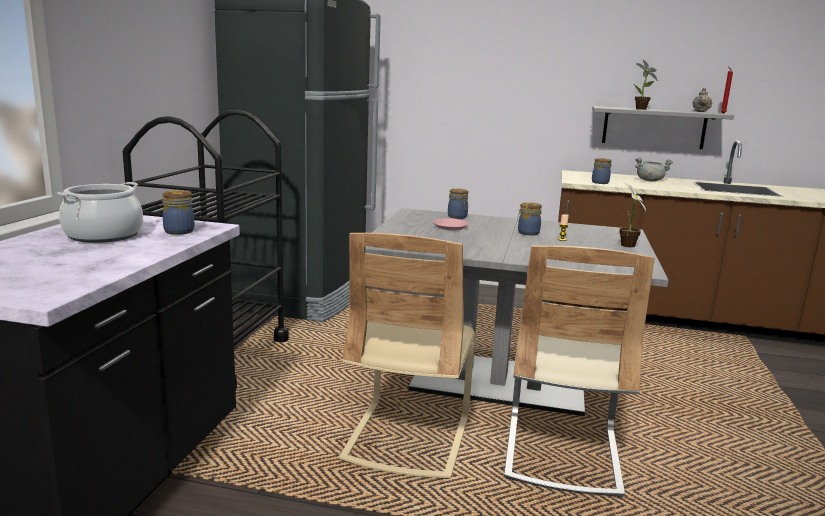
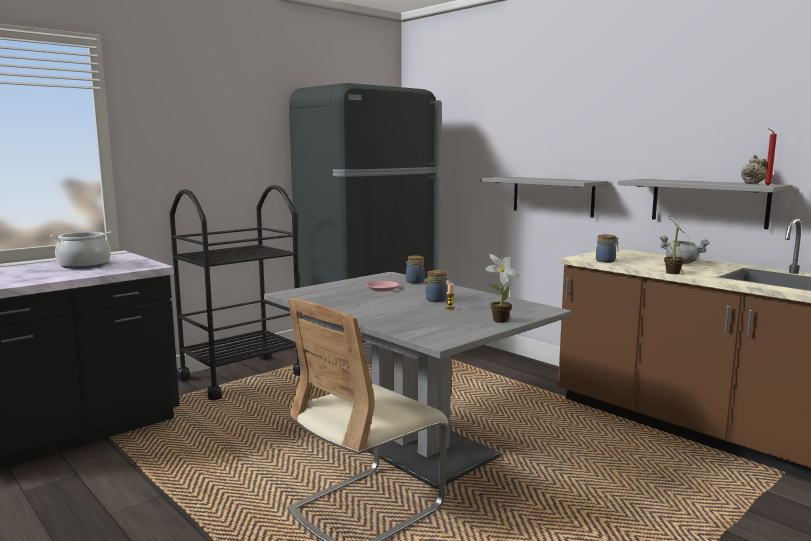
camera: 35 degrees right, 5 degrees down
(178, 231) = (127, 266): jar -> none
(407, 437) = (272, 461): beige chair -> none
(497, 121) = (552, 196): none -> grey shelf
(641, 109) = (672, 181): potted plant -> potted plant (672, 273)

